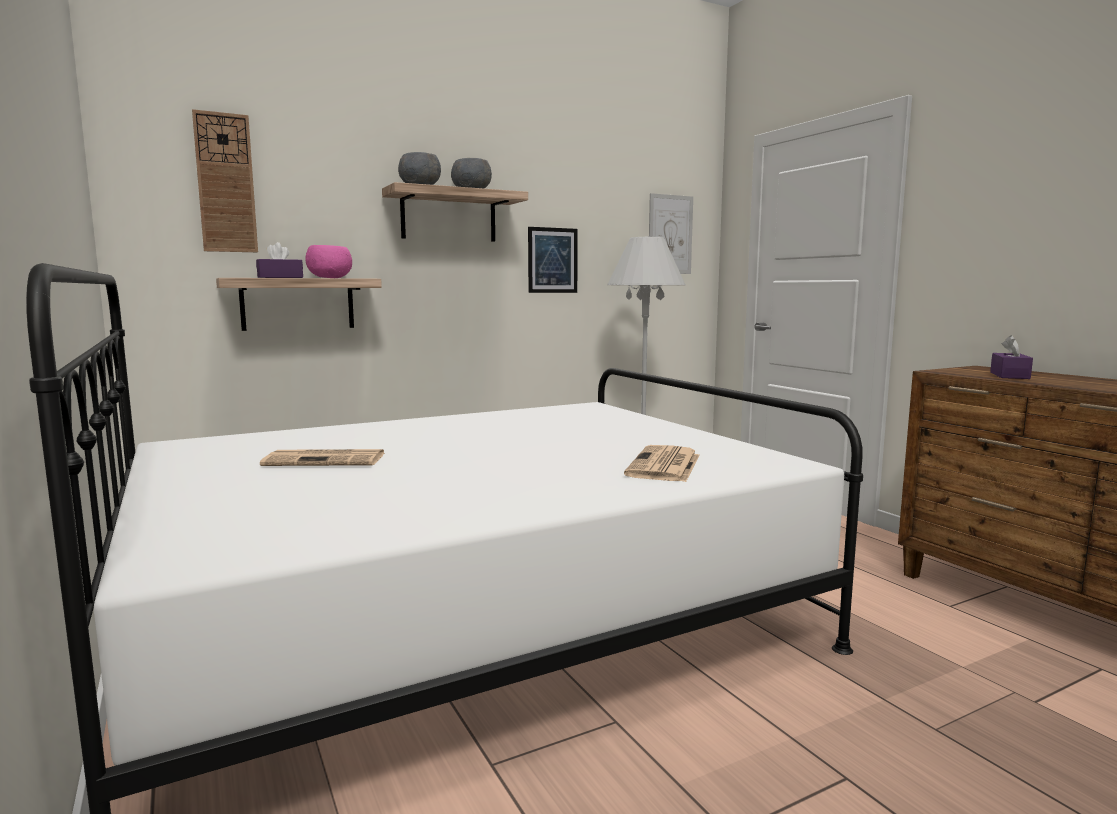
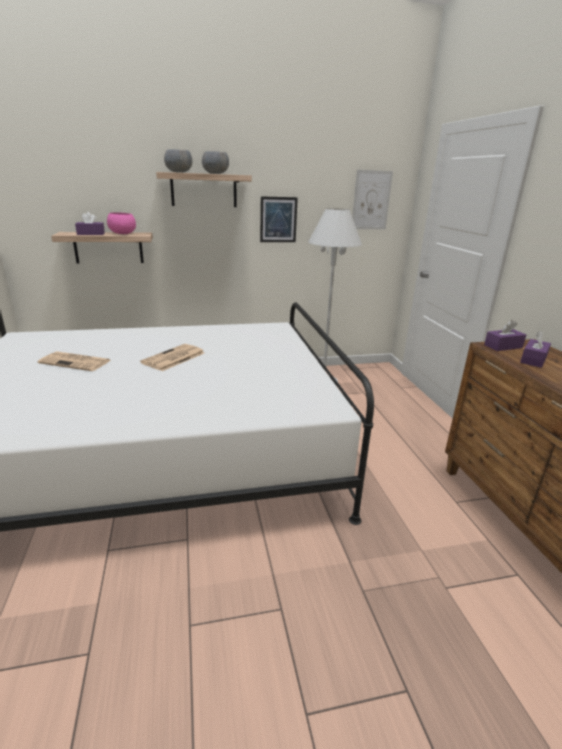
camera: 15 degrees right, 15 degrees up
(225, 183) = (59, 172): wall clock -> none
(664, 465) = (250, 397): newspaper -> newspaper (173, 358)
(955, 370) = (503, 346): none -> purple tissue box

